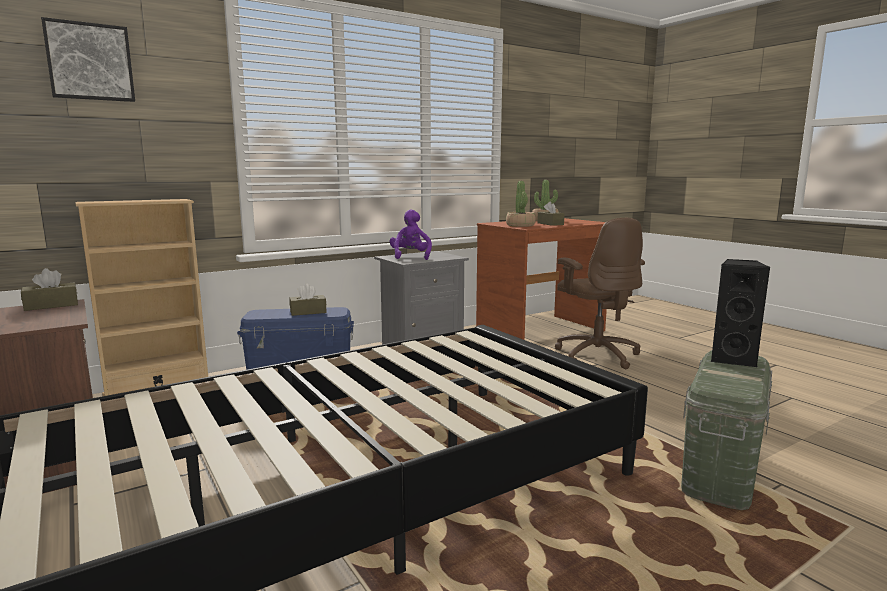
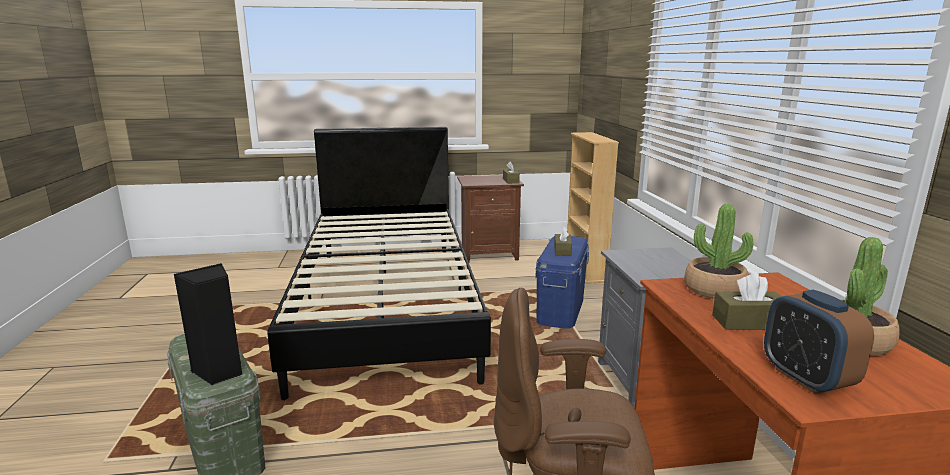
camera: 115 degrees right, 5 degrees up
(90, 62) = (612, 38): picture -> none
(410, 257) = (658, 260): purple plush toy -> none
(586, 222) = (806, 378): none -> alarm clock

